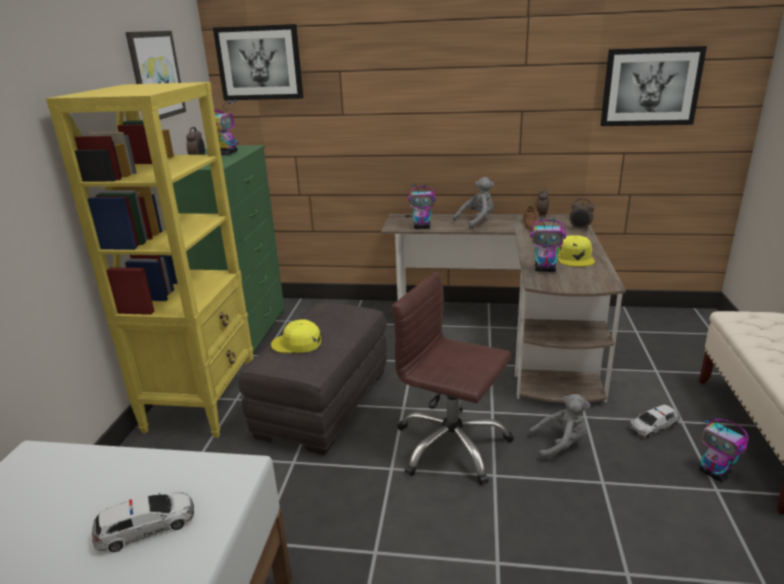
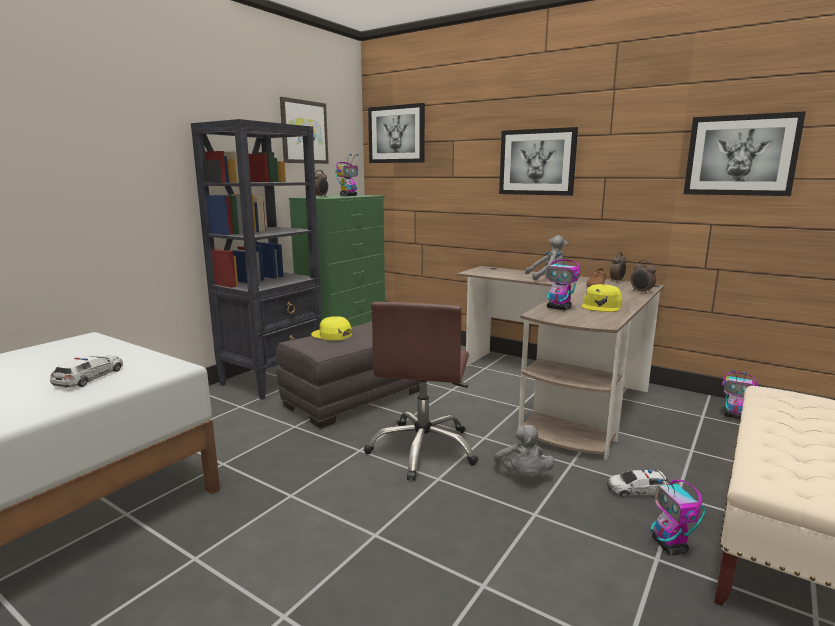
camera: 25 degrees right, 10 degrees down
(146, 526) = (90, 377): toy car -> toy car turned 75 degrees counterclockwise
(202, 403) = (273, 378): yellow bookcase -> black bookcase
(422, 227) = (494, 275): toy robot -> toy robot (734, 416)
(447, 96) = (537, 162): none -> picture
(451, 445) = (423, 449): brown office chair -> brown office chair turned 135 degrees counterclockwise
(560, 444) = (523, 476): grey plush toy -> grey plush toy turned 60 degrees clockwise

